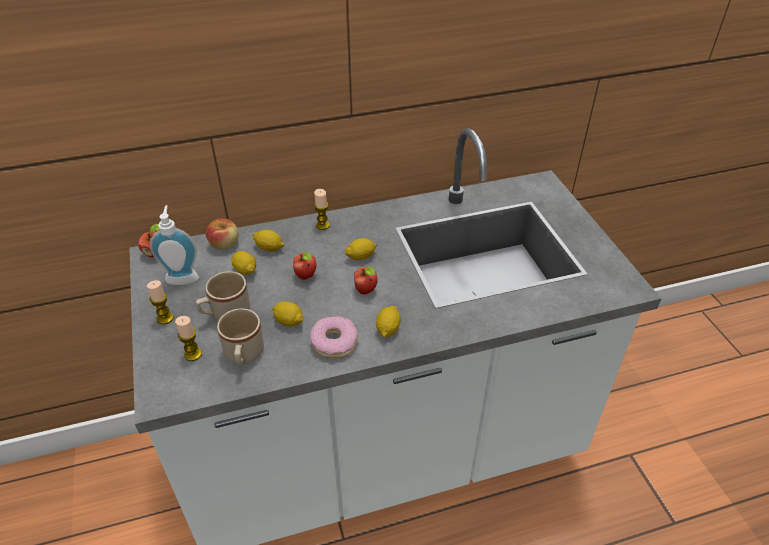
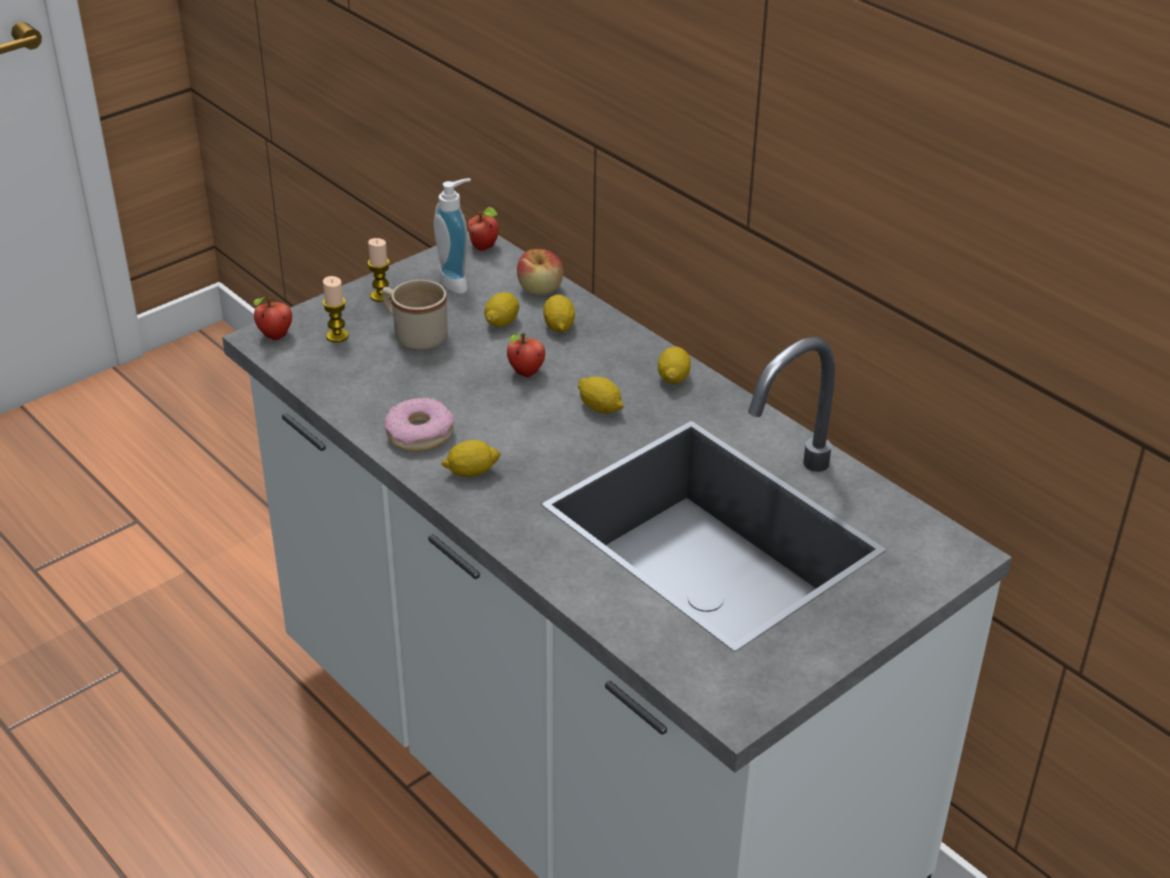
camera: 65 degrees right, 5 degrees down
(244, 356) = (355, 372): beige mug -> none
(288, 321) = (433, 386): lemon -> lemon (673, 378)
(322, 225) = (642, 354): candle -> none
(366, 291) = (533, 432): apple -> apple (275, 337)

